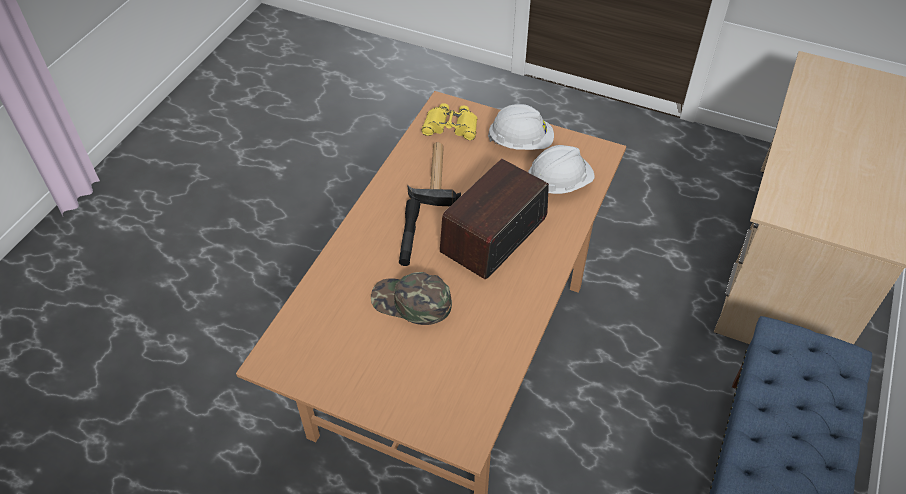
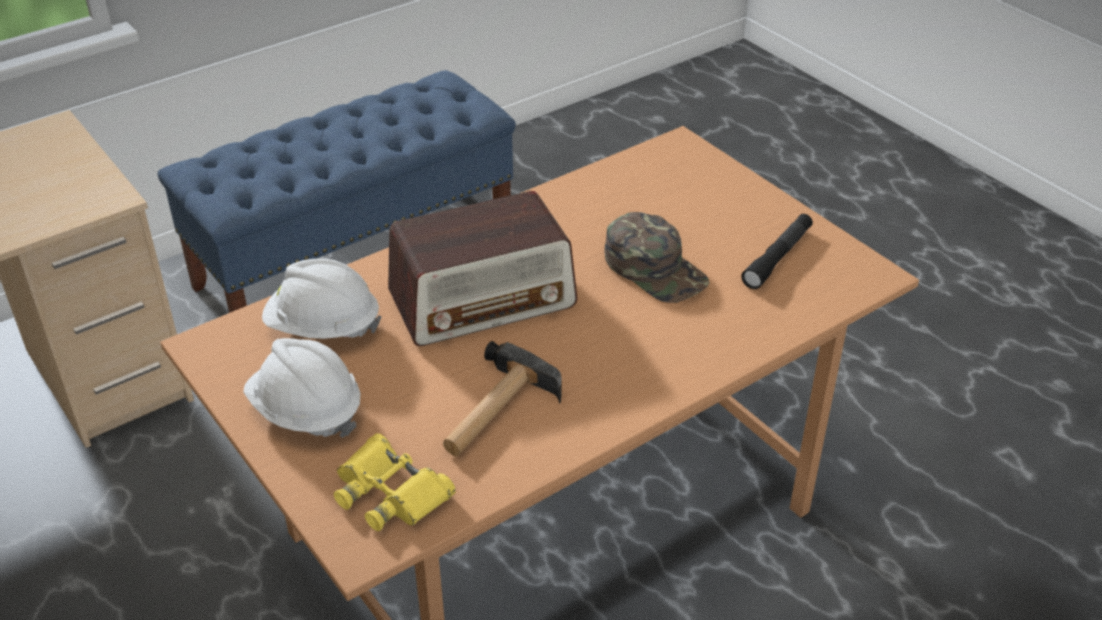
camera: 150 degrees left, 10 degrees down
(409, 237) = (603, 342): black flashlight -> black flashlight (777, 258)

